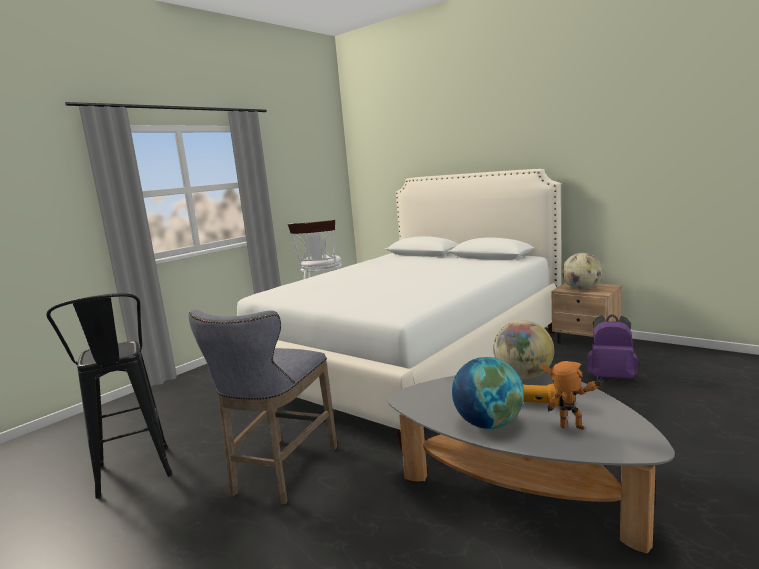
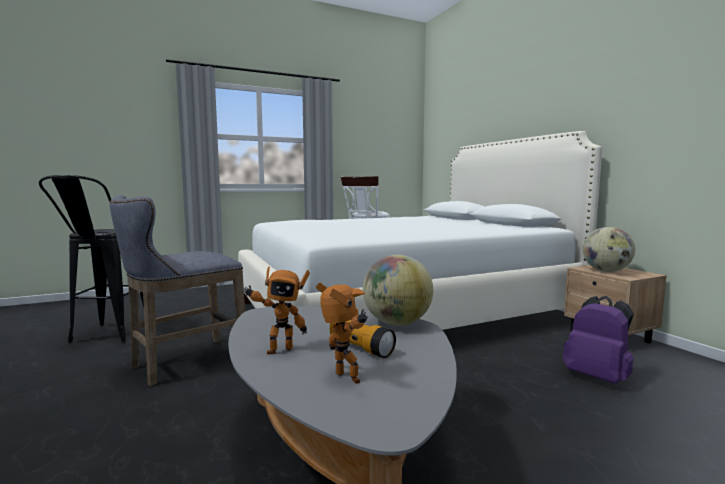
camera: 25 degrees right, 5 degrees down
(488, 424) = (278, 350): globe -> toy robot

